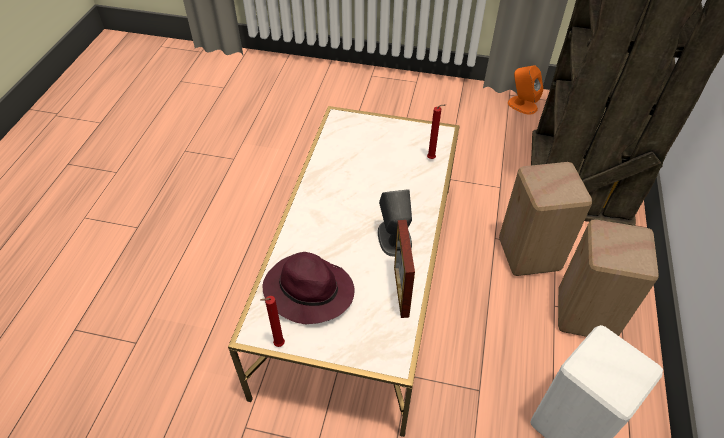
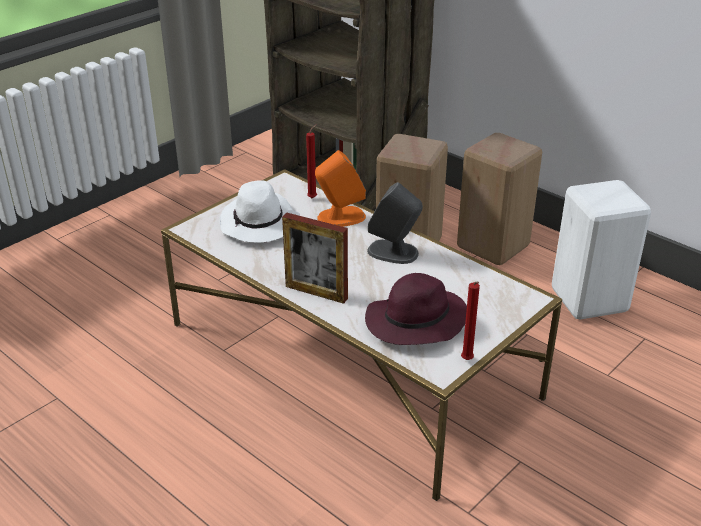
camera: 60 degrees left, 15 degrees down
(373, 147) = (260, 224): none -> white hat
(401, 291) = (459, 270): picture frame -> picture frame (316, 292)
(522, 105) = (227, 171): orange speaker -> orange speaker (340, 217)

